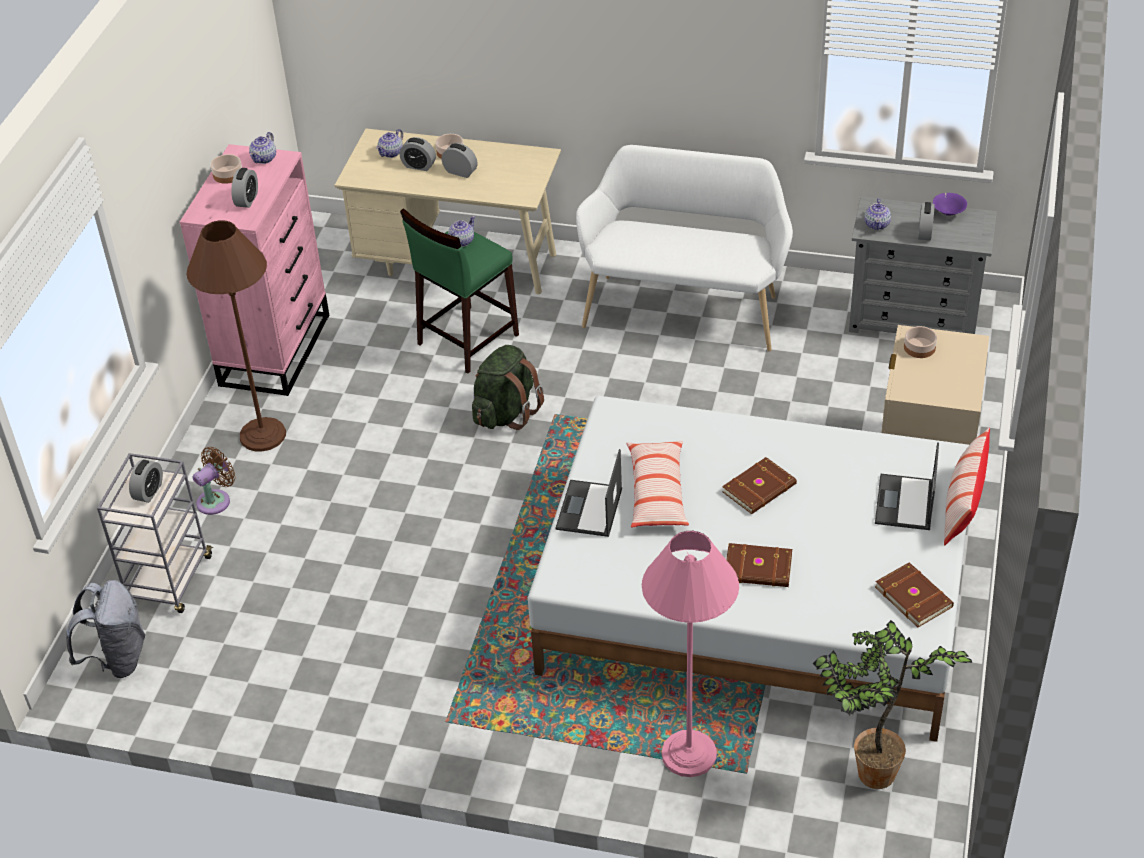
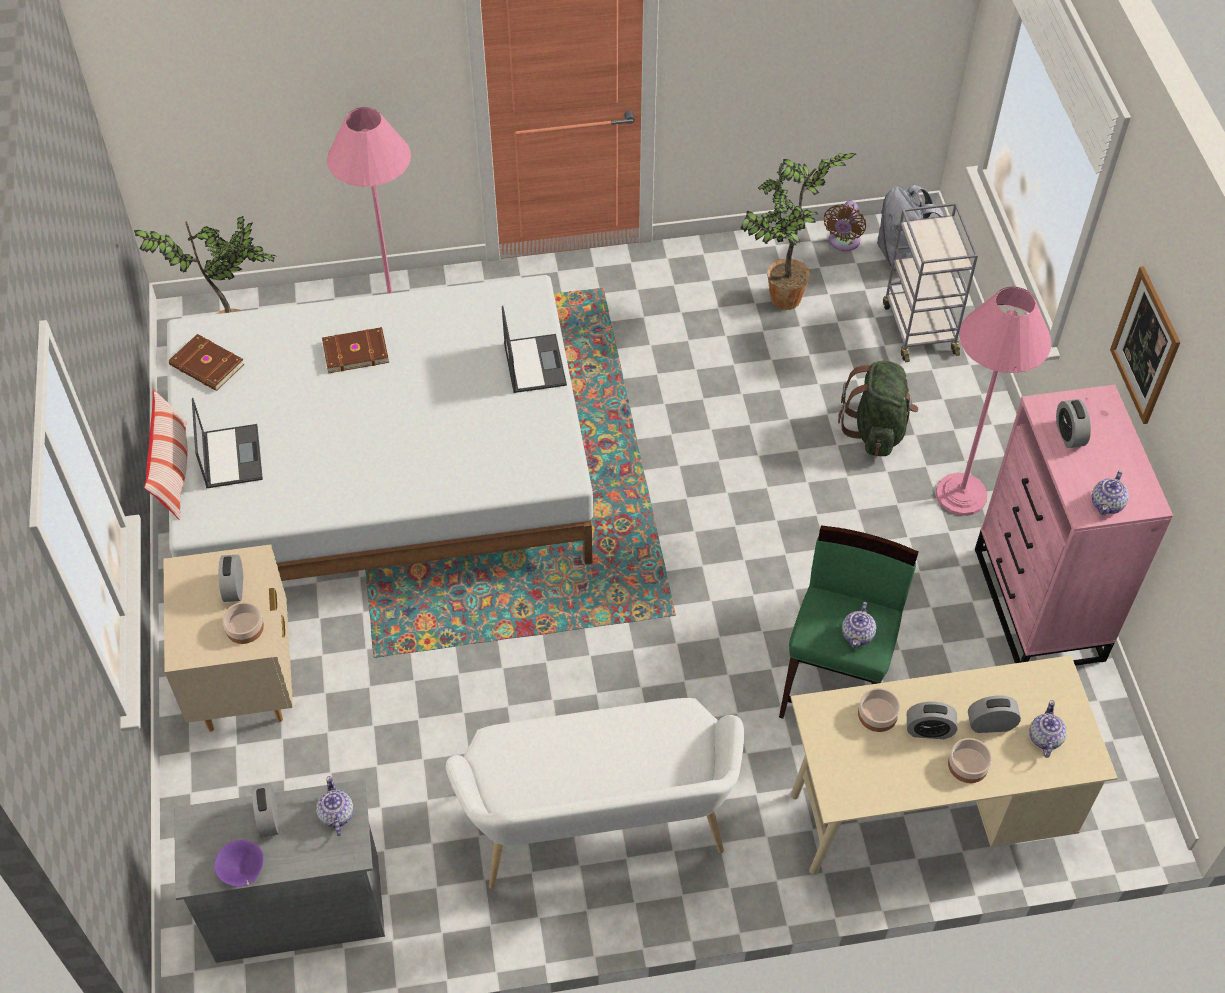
camera: 155 degrees right, 10 degrees up
(149, 492) = (936, 248): alarm clock -> alarm clock (234, 588)
(166, 163) = (1145, 345): none -> picture
(216, 500) = (945, 413): brown fan -> brown fan (843, 242)
(227, 174) = (1127, 465): bowl -> bowl (878, 714)
(262, 435) = (961, 495): brown floor lamp -> pink floor lamp
(264, 158) = (1107, 504): teapot -> teapot turned 150 degrees counterclockwise
(274, 649) = (783, 301): none -> potted plant
(506, 413) = (728, 600): green backpack -> green backpack (876, 429)
(657, 493) = (477, 398): pillow -> none
(760, 489) = (379, 431): brown book -> none

